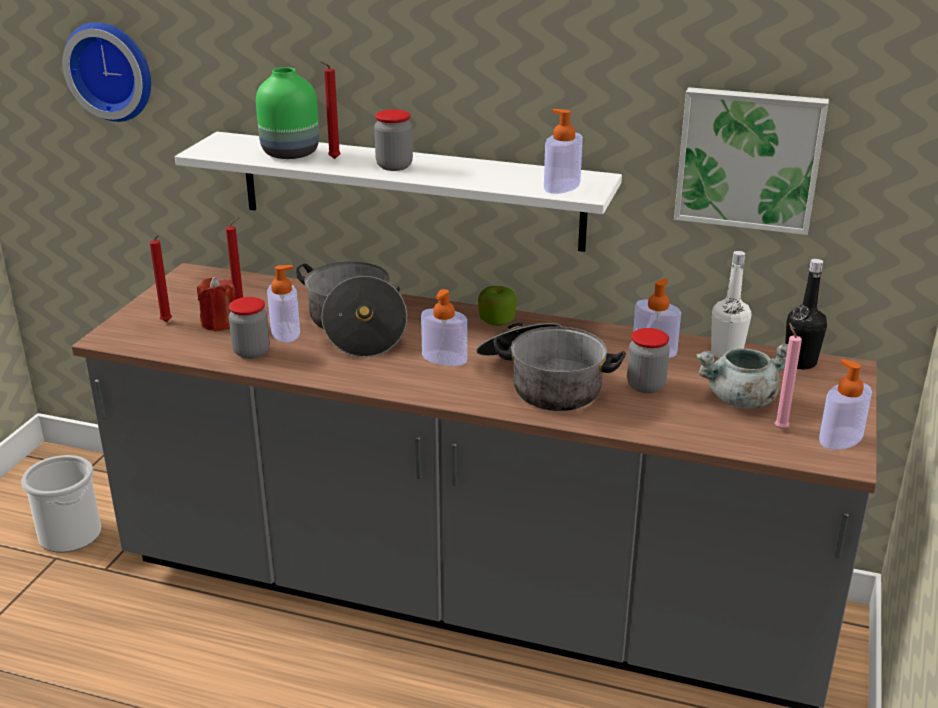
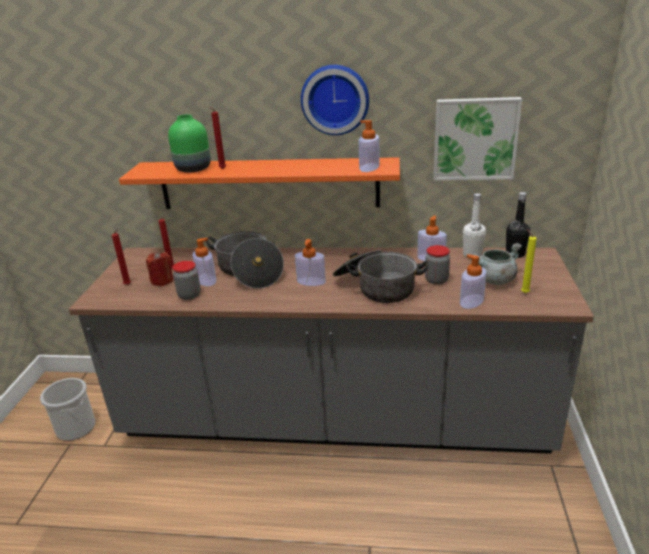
camera: 10 degrees left, 0 degrees up
(112, 70) = (65, 131): wall clock -> wall clock (335, 99)
(394, 166) = (262, 168): jar -> none
(409, 190) = (268, 184): white shelf -> orange shelf
(496, 320) = (332, 255): apple -> none
(779, 427) = (523, 292): pink candle -> yellow candle
(840, 438) = (560, 293): soap dispenser -> soap dispenser (471, 301)

